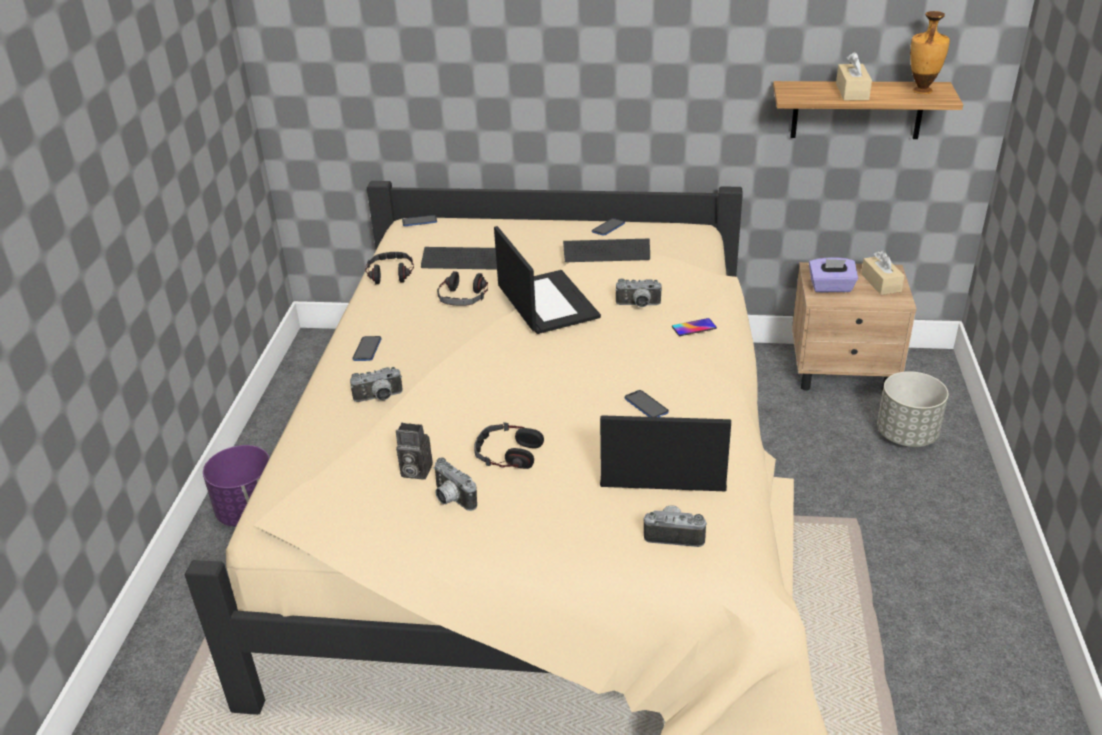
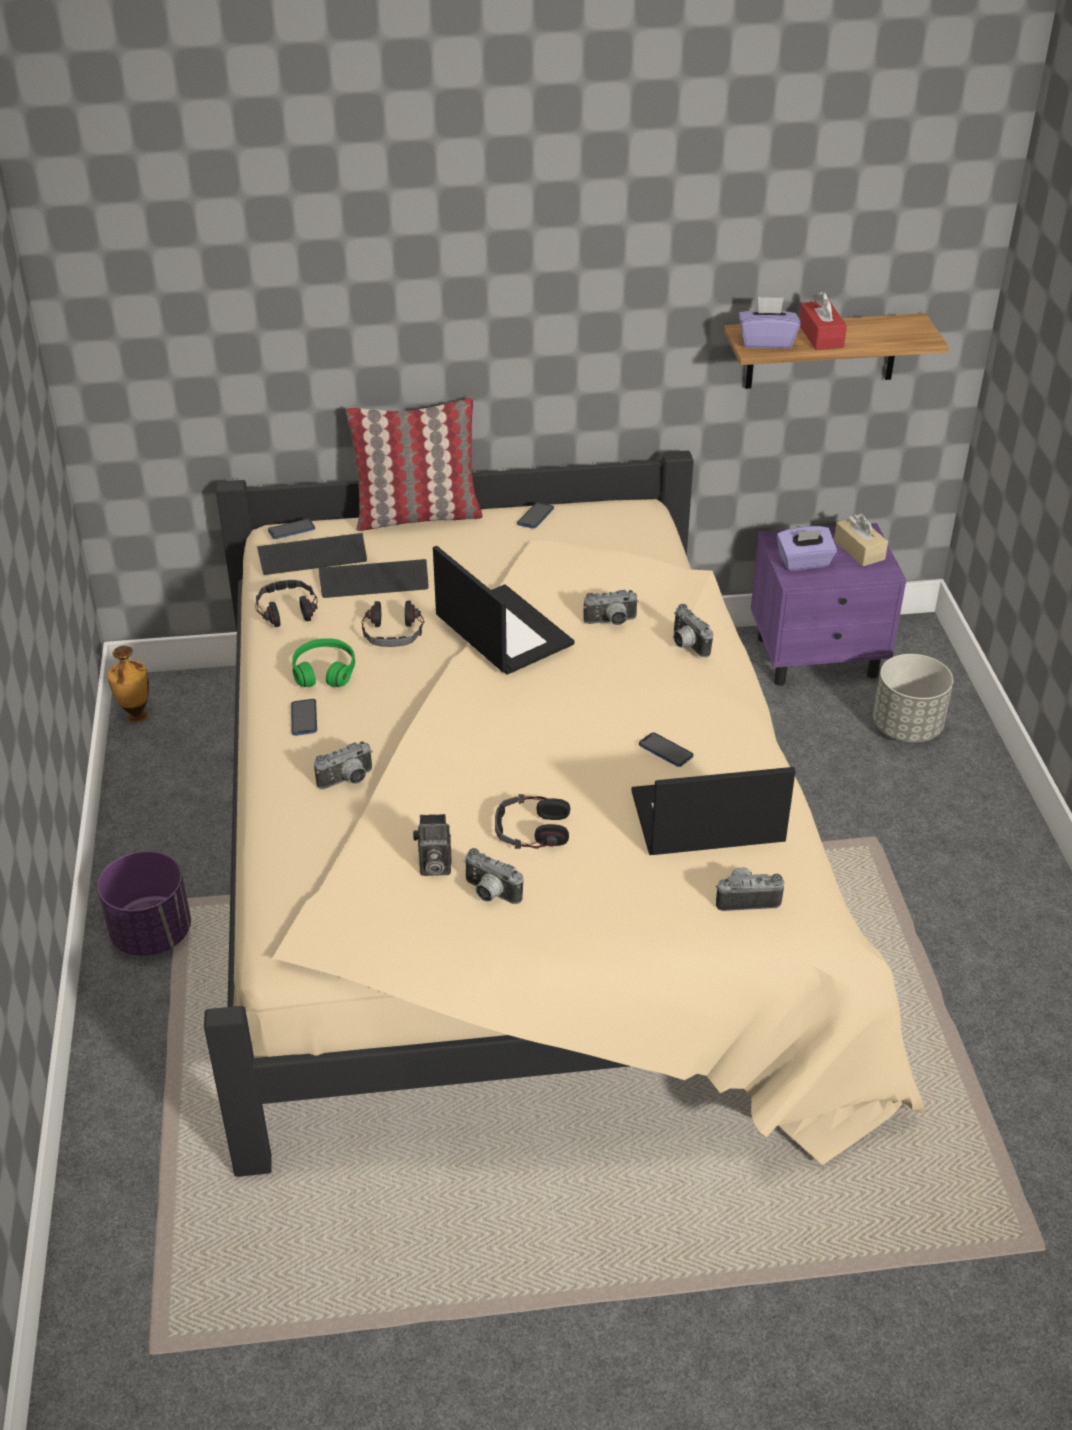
camera: 15 degrees left, 5 degrees up
(398, 318) = (324, 671): none -> green headphones
(517, 220) = (417, 516): none -> pillow
(606, 252) = (549, 554): keyboard -> keyboard (312, 556)
(694, 327) = (686, 645): phone -> camera
(803, 93) = (766, 342): none -> purple tissue box
(844, 372) = (818, 656): beige nightstand -> purple nightstand
(852, 92) = (821, 336): beige tissue box -> red tissue box
(921, 91) = (898, 330): vase -> vase (136, 717)

